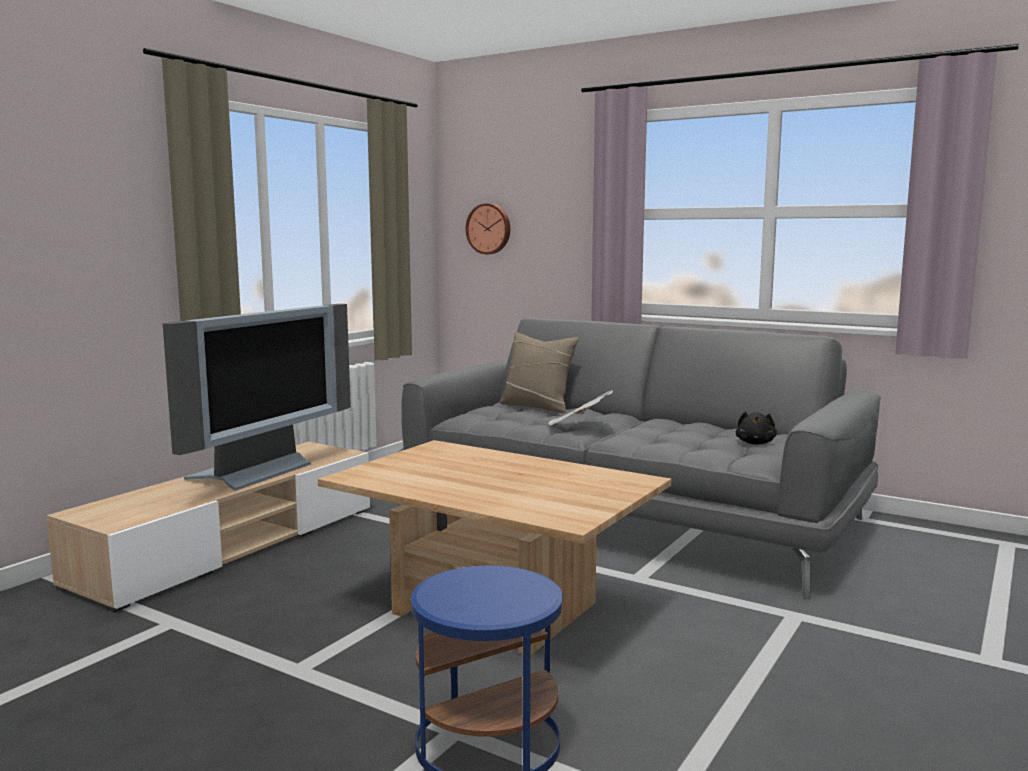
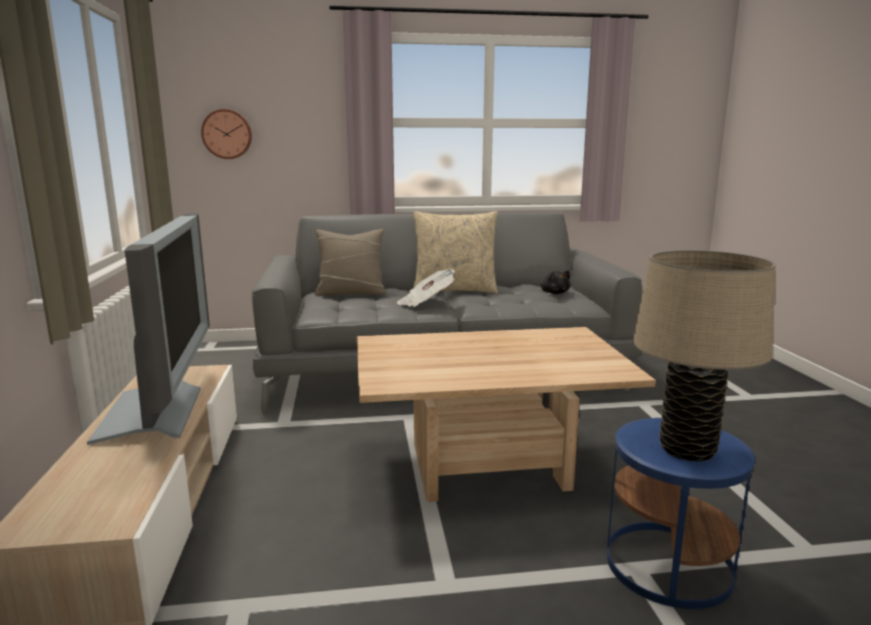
camera: 40 degrees left, 5 degrees up
(474, 597) = (687, 450): none -> beige table lamp
(648, 421) = (454, 290): none -> beige pillow

